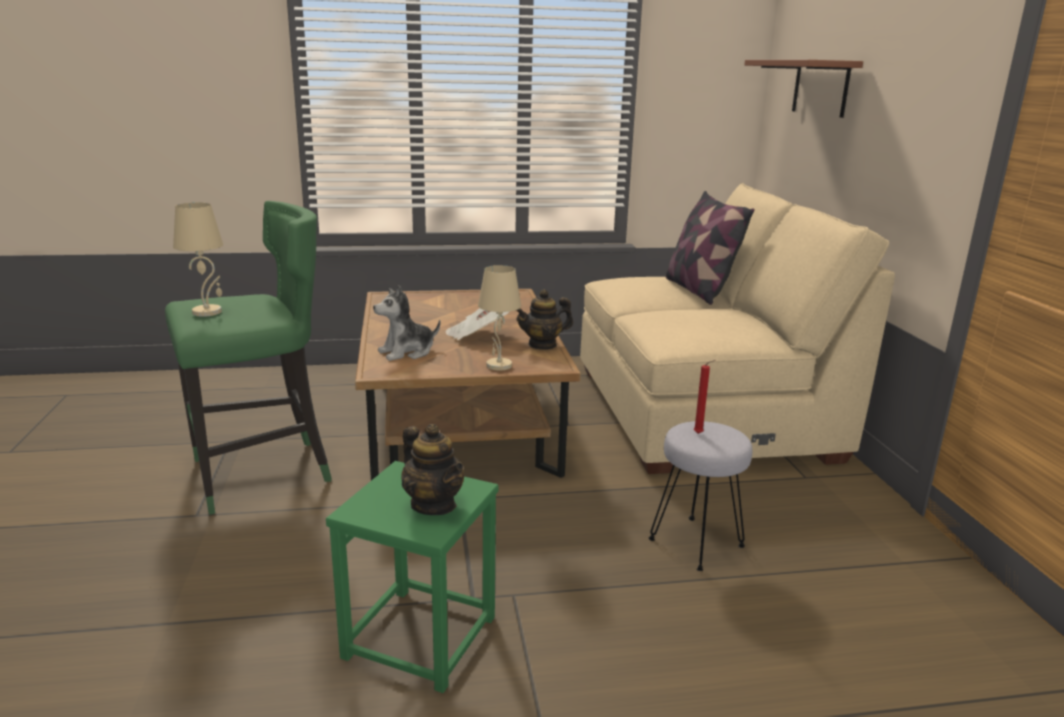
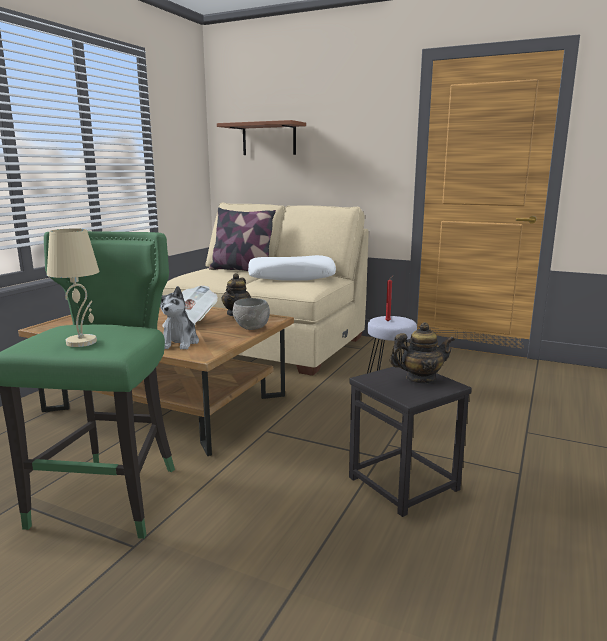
camera: 55 degrees left, 5 degrees down
(421, 638) = (404, 483): green stool -> black stool
(499, 366) = (252, 328): beige table lamp -> grey bowl
(710, 320) = (291, 277): none -> white pillow

